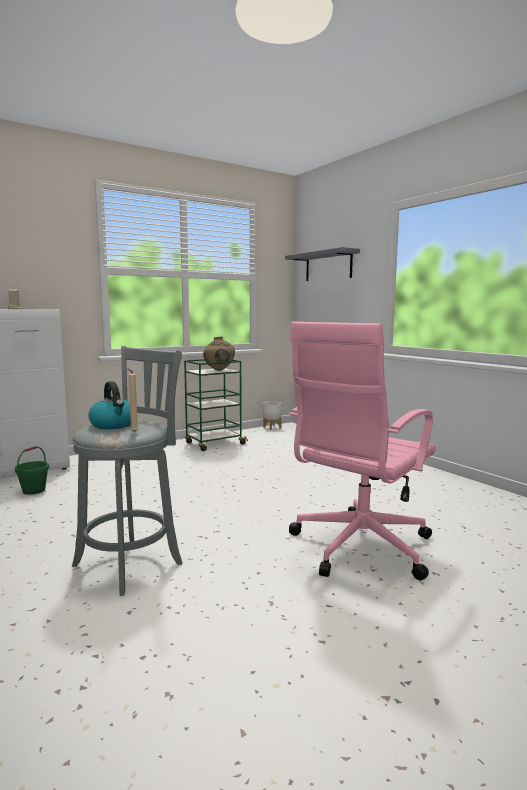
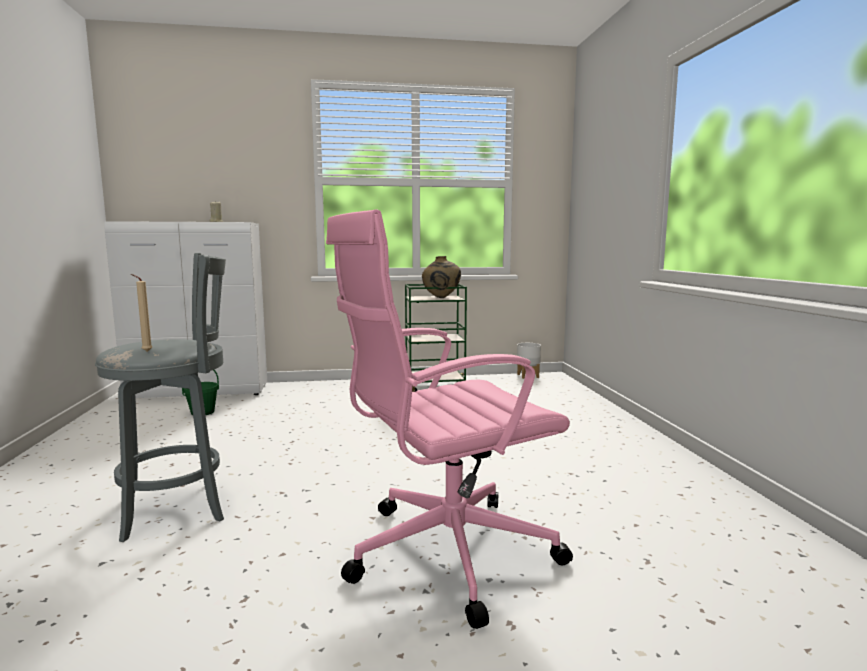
camera: 25 degrees right, 0 degrees up
(114, 425) = (154, 343): kettle -> none
(328, 266) = (601, 162): grey shelf -> none

